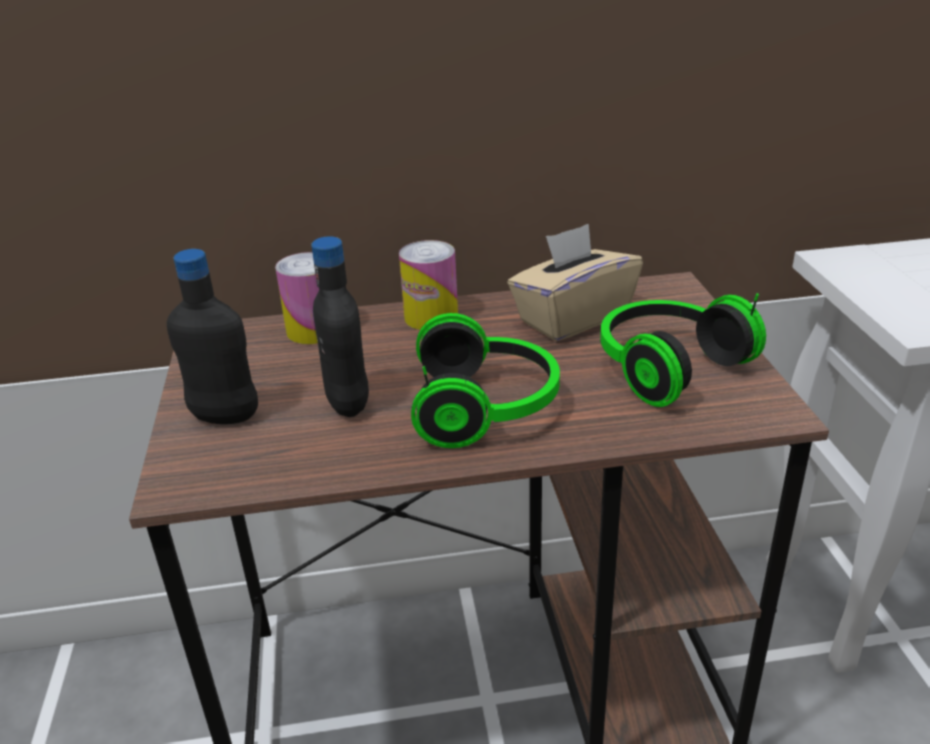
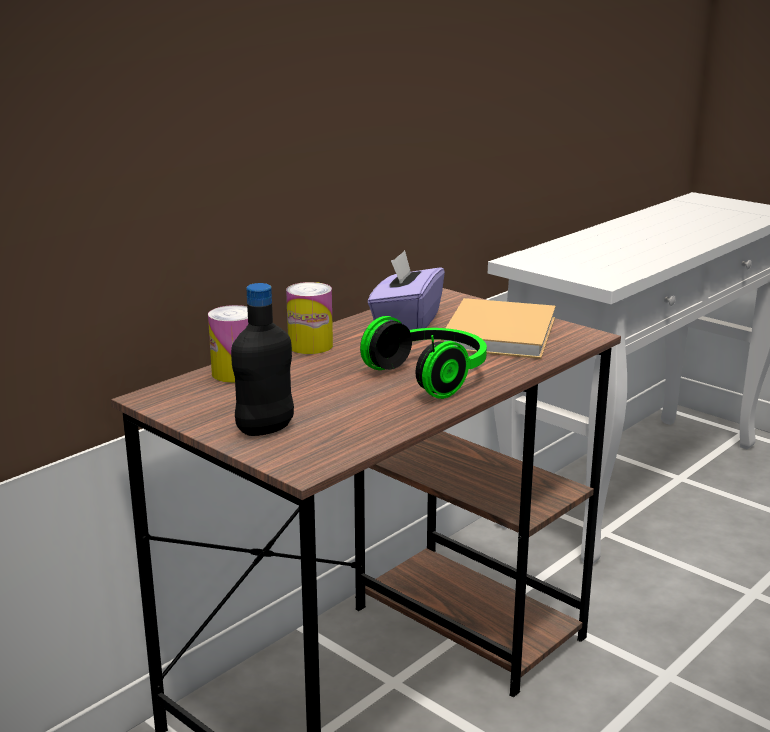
camera: 40 degrees left, 10 degrees down
(348, 403) = (340, 399): black bottle -> none
(572, 318) = (406, 324): beige tissue box -> purple tissue box
(665, 366) = (500, 332): headphones -> beige book

